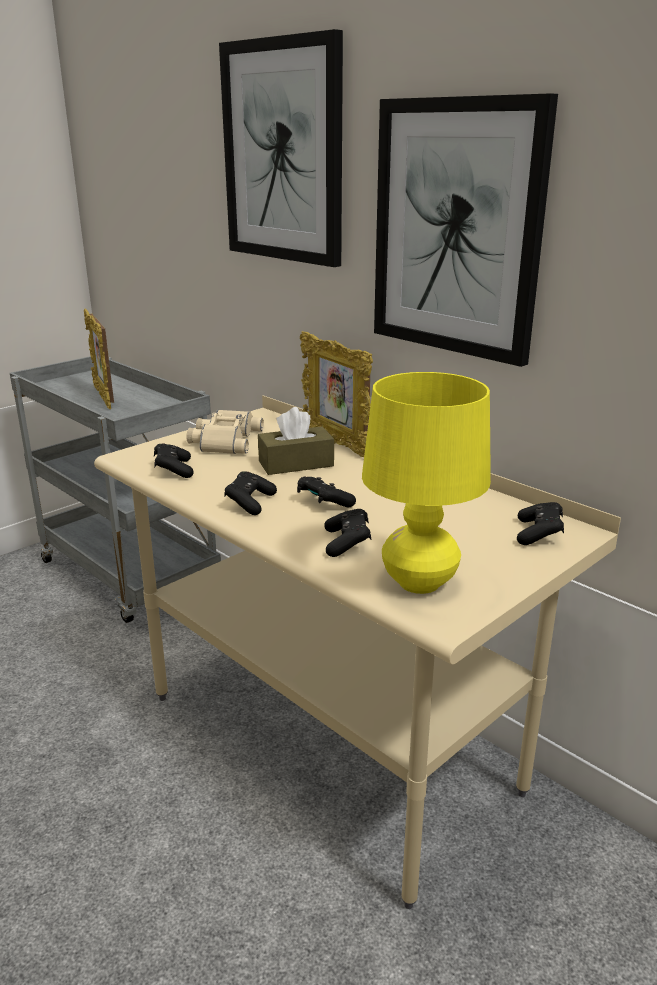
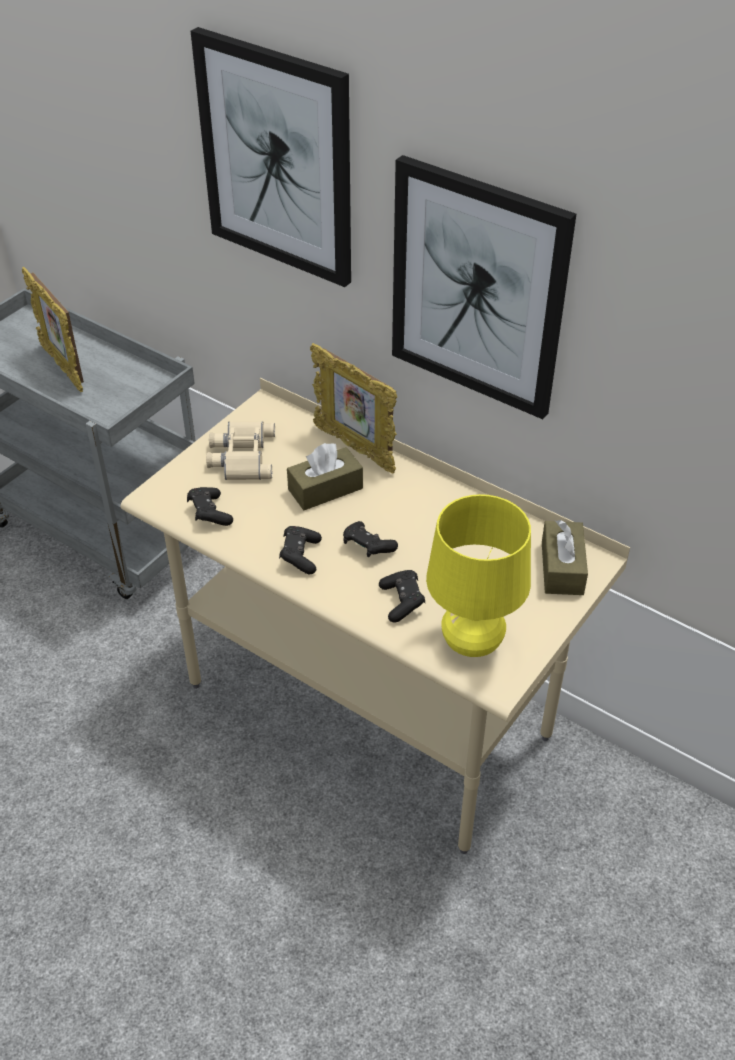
camera: 10 degrees left, 20 degrees up
(539, 534) = (562, 568): black game controller -> brown tissue box

